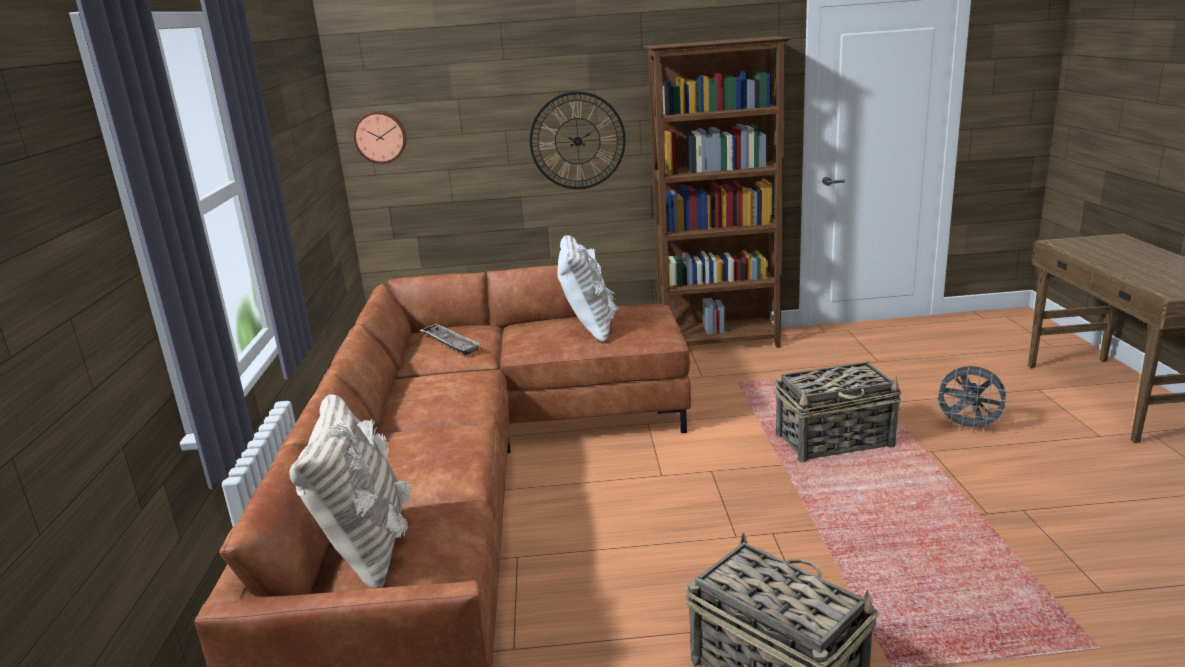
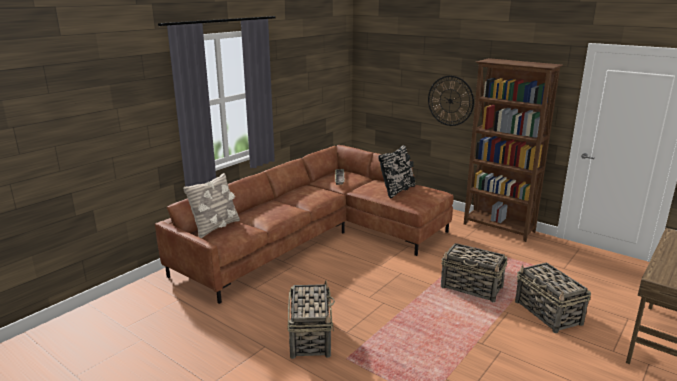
camera: 40 degrees right, 0 degrees up
(380, 137) = (367, 80): wall clock -> none
(590, 327) = (397, 191): white pillow -> black pillow
(968, 427) = (548, 313): grey fan -> basket

